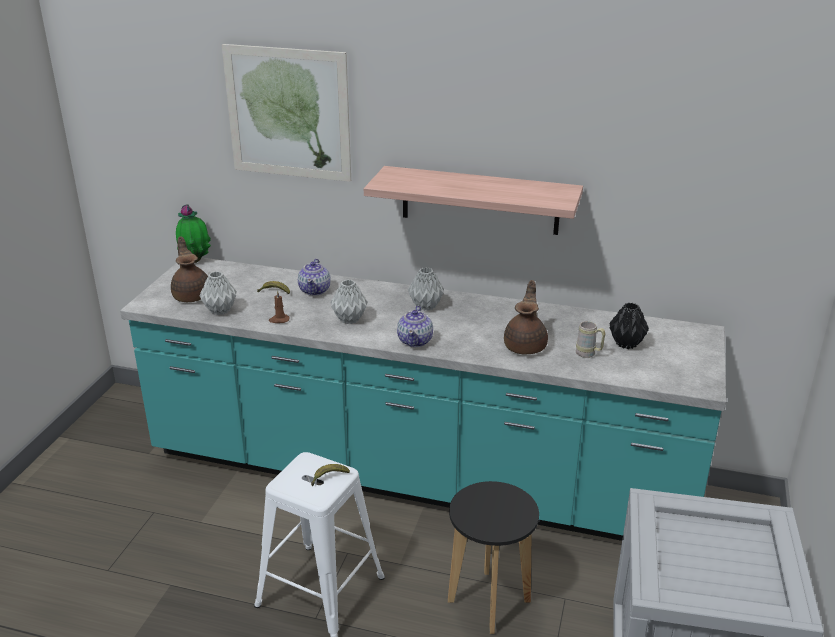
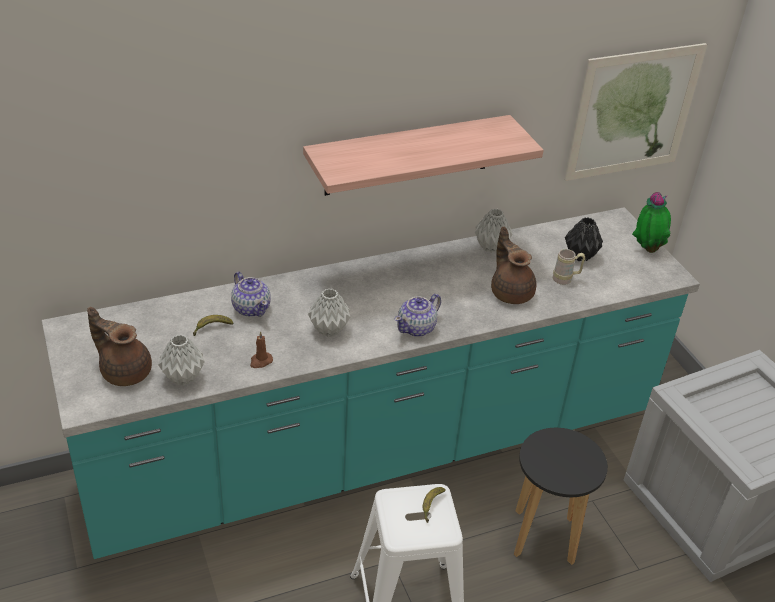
camera: 40 degrees left, 10 degrees up
(195, 260) = (65, 322): potted plant -> potted plant (647, 249)
(288, 113) = (181, 115): picture -> picture (633, 112)
(415, 341) = (417, 328): teapot -> teapot turned 75 degrees clockwise
(426, 306) = (379, 283): grey vase -> grey vase (490, 247)

